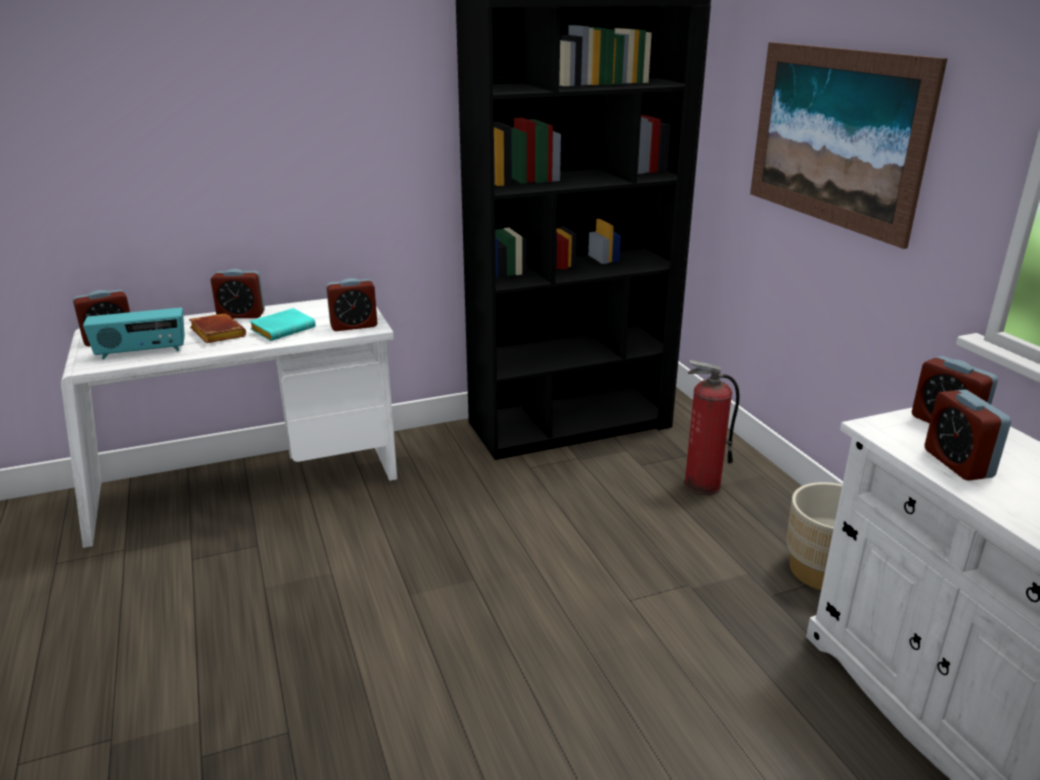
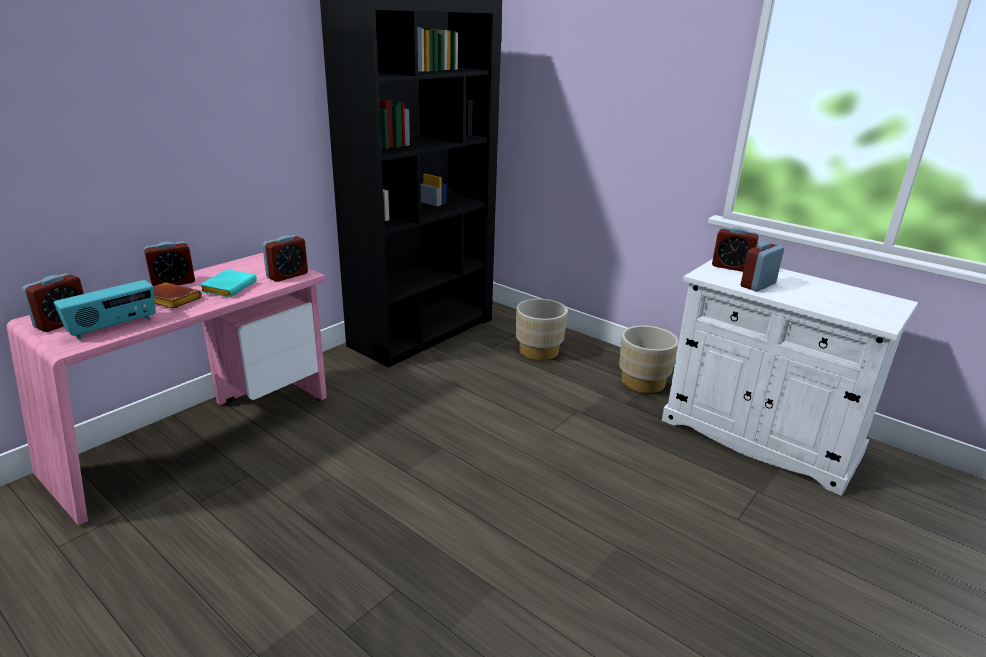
camera: 30 degrees left, 0 degrees up
(248, 487) = (199, 435): white desk -> pink desk
(701, 485) = (538, 351): fire extinguisher -> beige planter
(834, 137) = (598, 102): picture -> none
(957, 463) = (758, 285): alarm clock -> alarm clock turned 90 degrees clockwise

